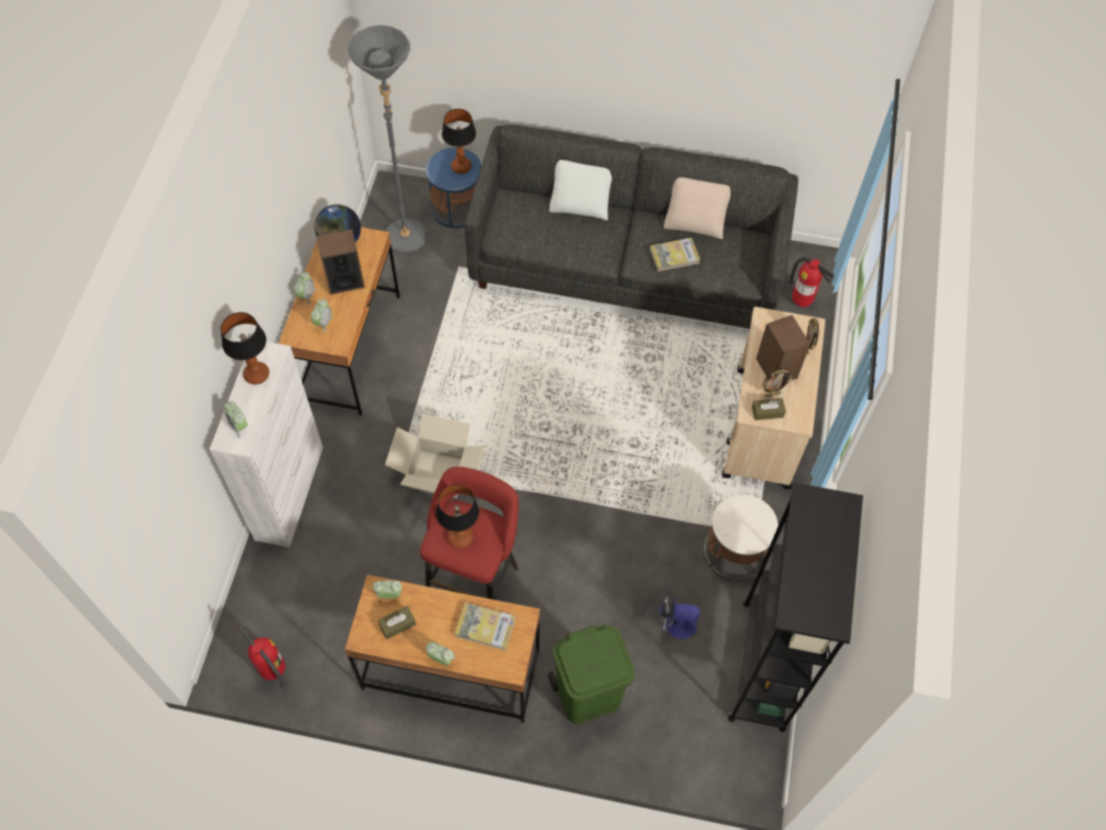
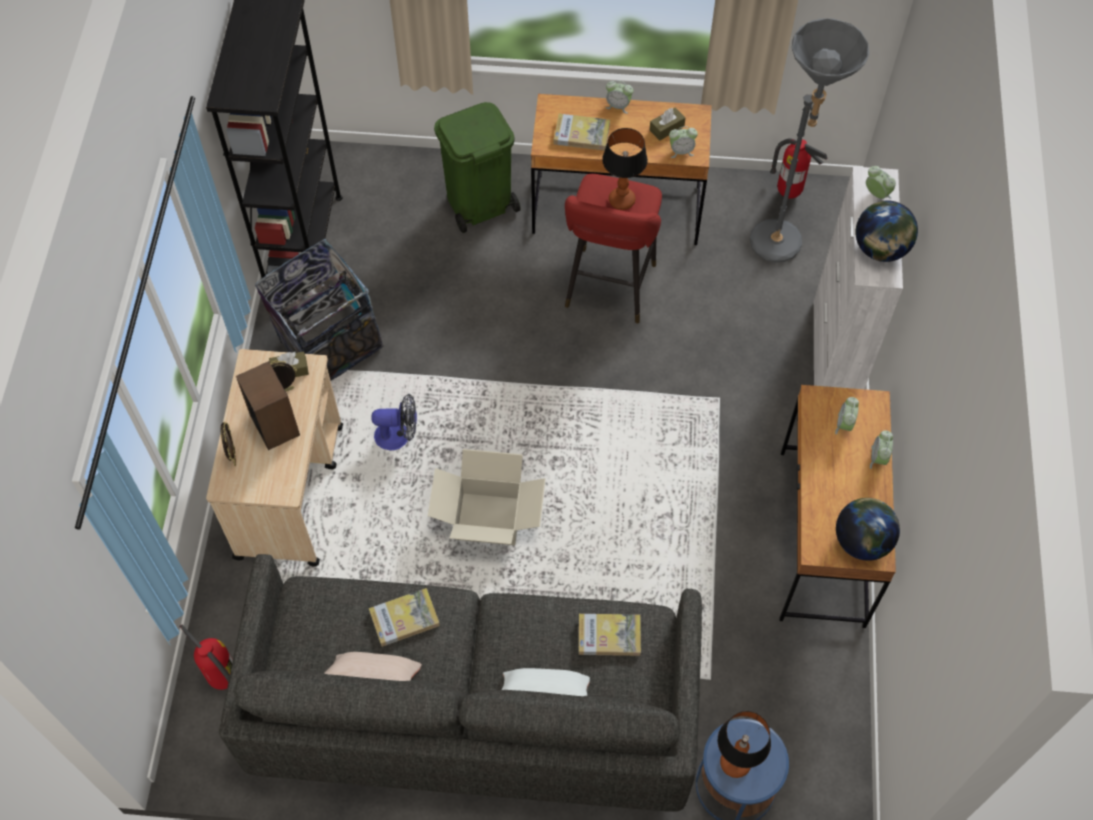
camera: 175 degrees right, 0 degrees up
(256, 374) = (880, 249): table lamp -> globe
(345, 280) = (837, 485): speaker -> none
(405, 229) = (802, 734): grey floor lamp -> grey floor lamp (779, 251)
(438, 473) = (673, 395): cardboard box -> cardboard box (488, 519)
(531, 231) = (609, 636): none -> book
(674, 624) = (395, 271): fan -> fan (398, 435)
(735, 551) = (329, 347): white side table -> trash can

